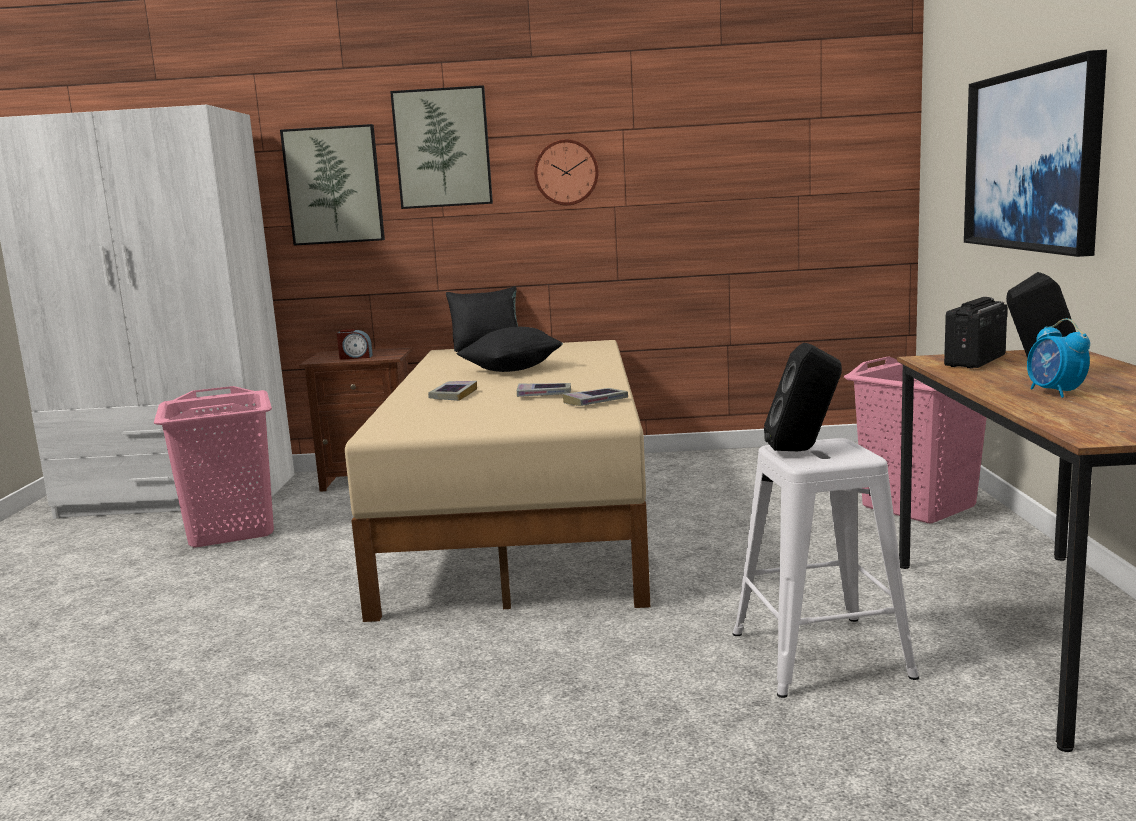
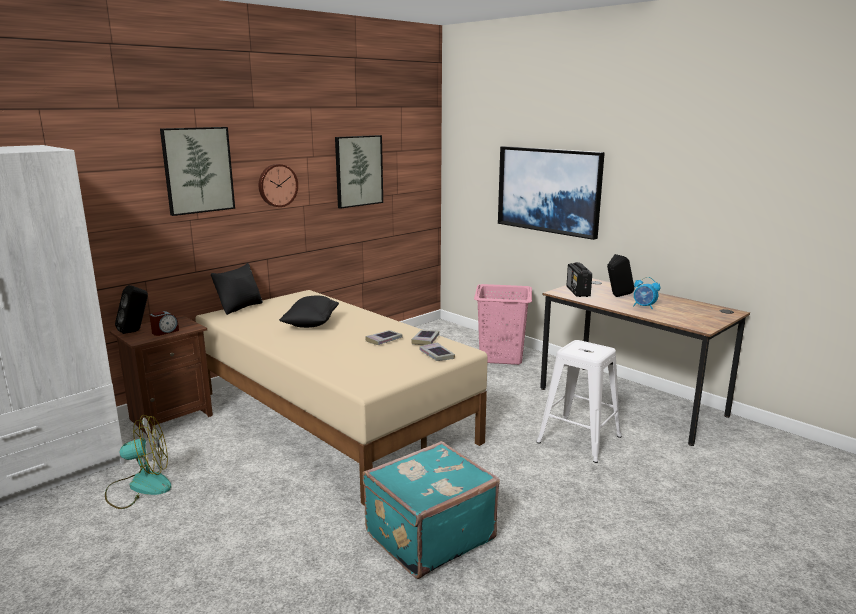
camera: 45 degrees left, 5 degrees up
(232, 530) = (139, 487): pink laundry basket -> fan
(334, 185) = (115, 200): picture -> picture (358, 171)
(357, 680) = (428, 535): none -> turquoise suitcase
(453, 395) = (329, 351): book -> book (436, 355)
(803, 450) = (579, 350): black speaker -> black speaker (135, 331)

